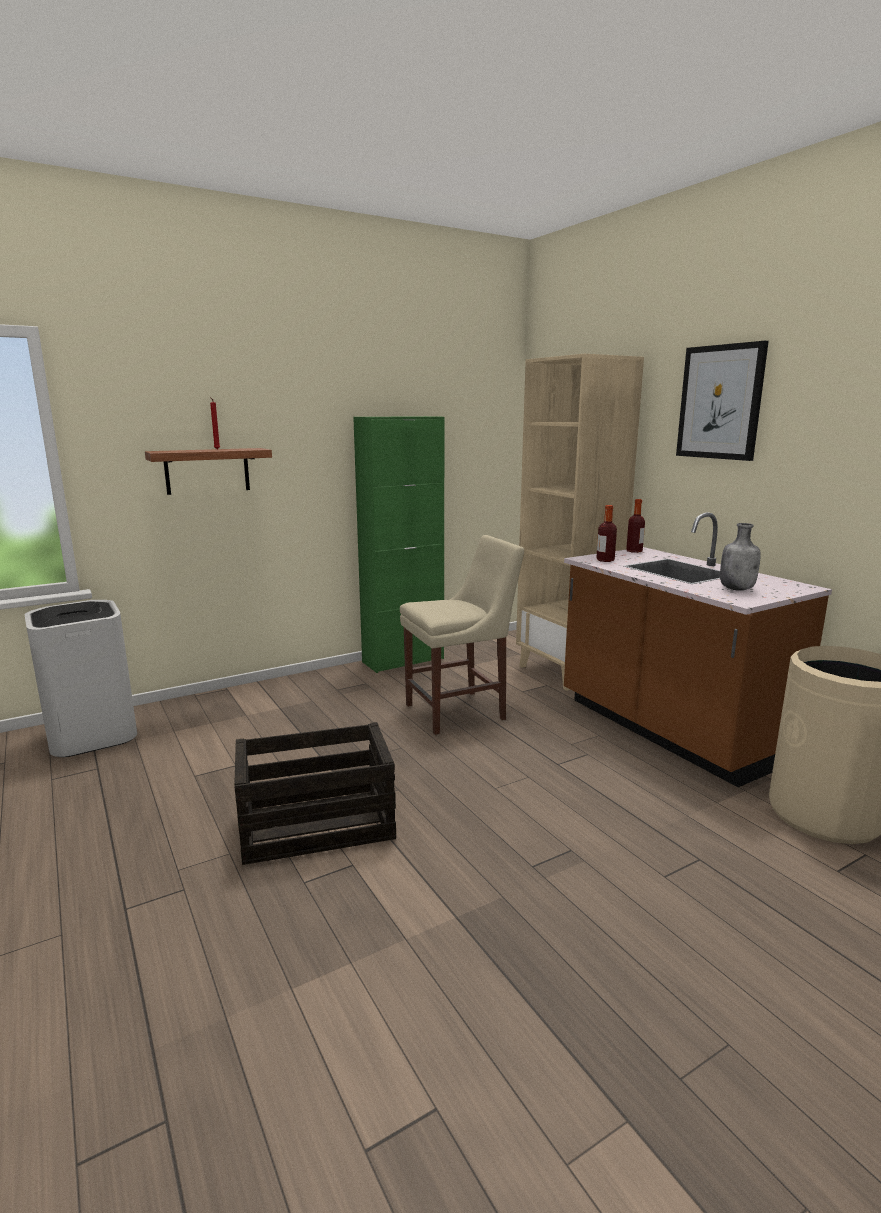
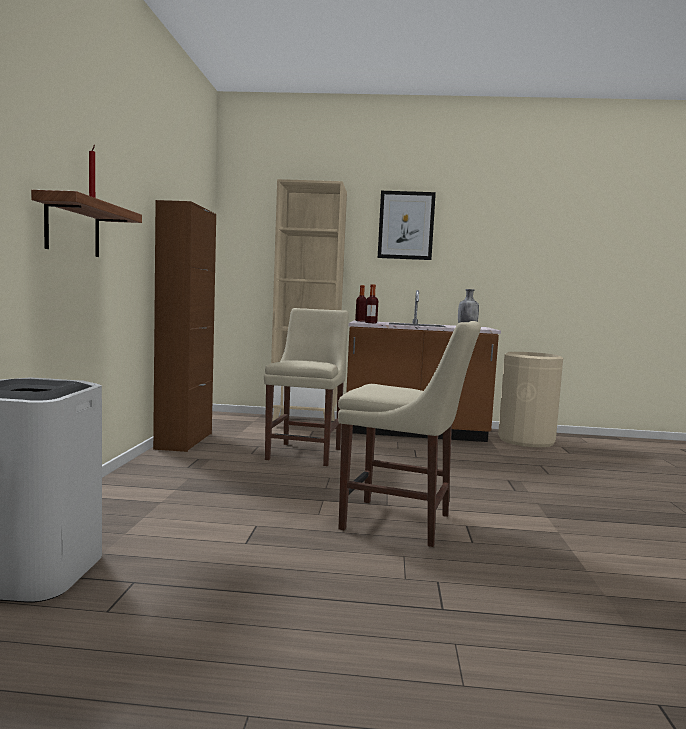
camera: 55 degrees left, 10 degrees down
(315, 826) = (402, 523): crate -> beige chair
(403, 660) = (184, 441): green cabinet -> brown cabinet

